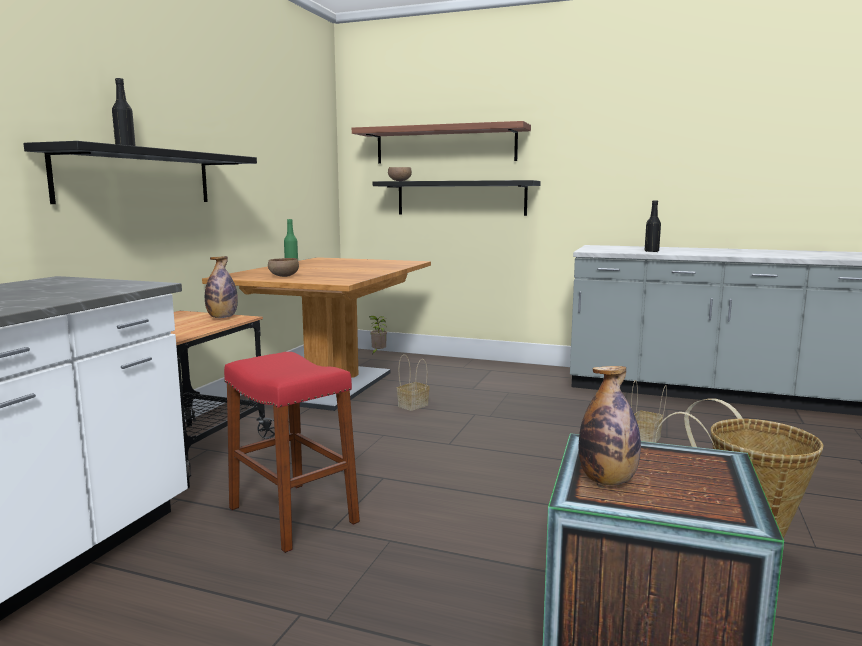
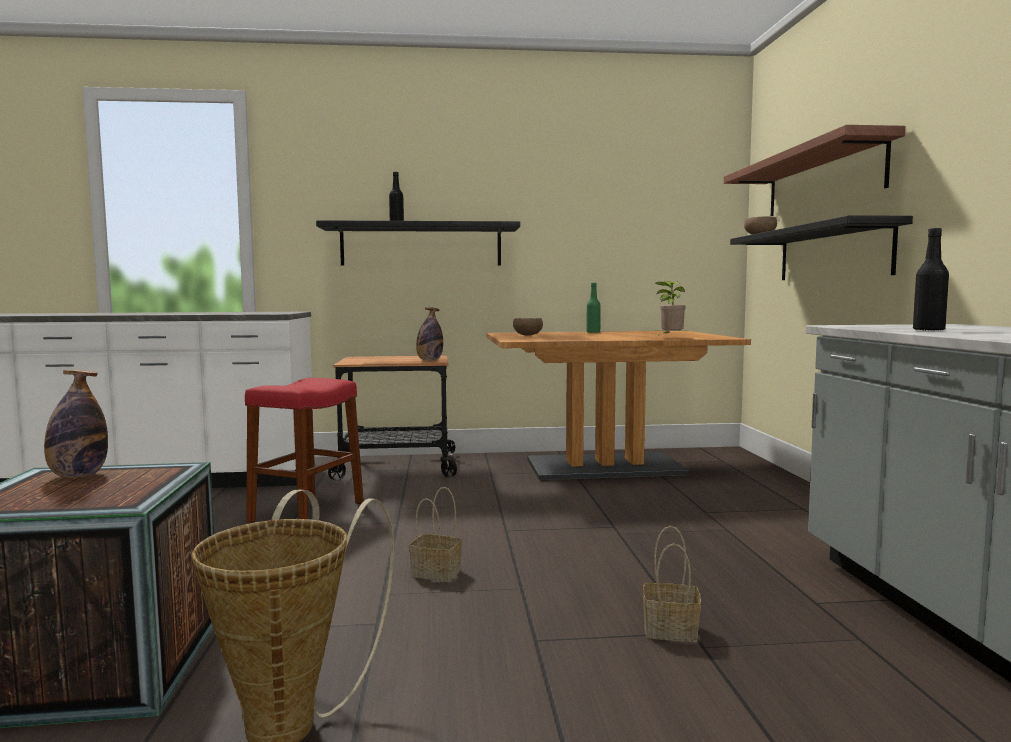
camera: 65 degrees right, 5 degrees down
(378, 353) = (749, 459): potted plant -> potted plant (670, 338)
(413, 405) = (600, 500): basket -> basket (438, 573)

